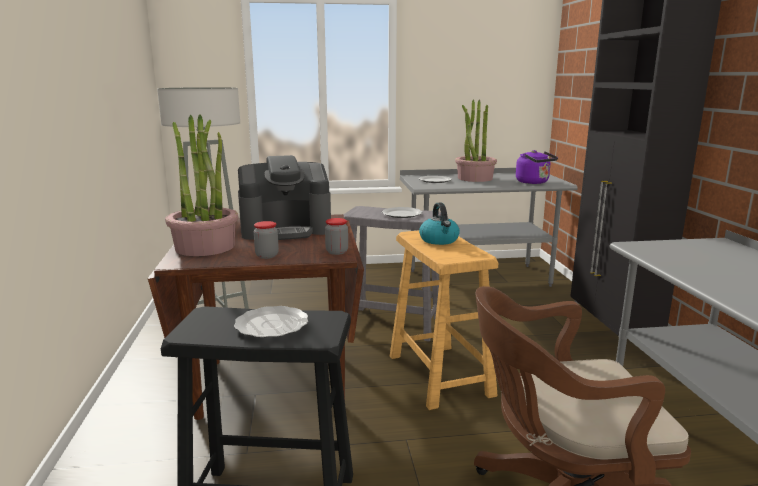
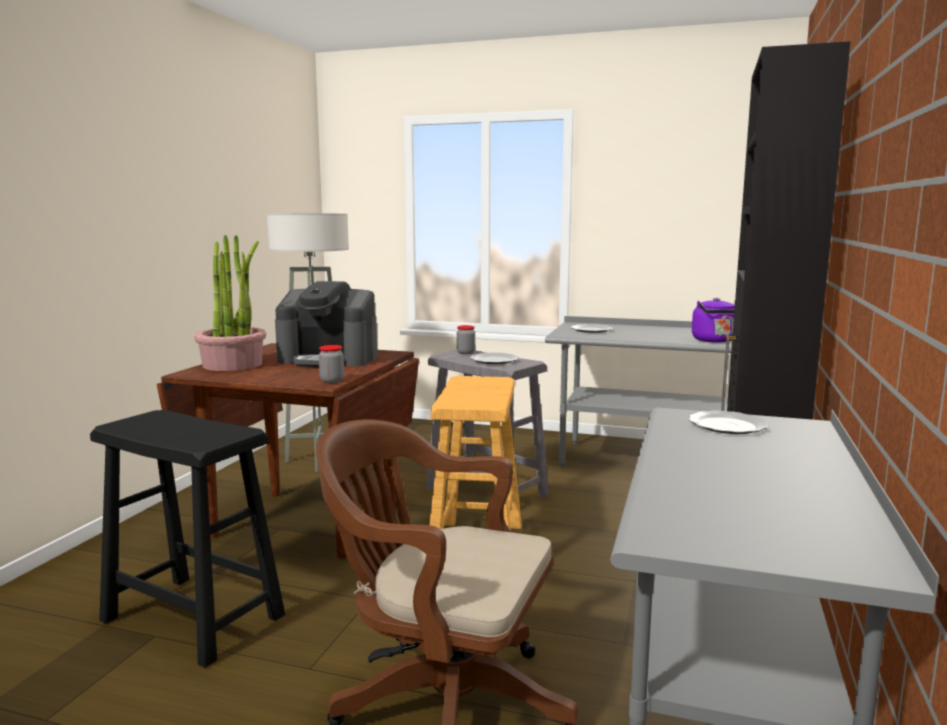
camera: 25 degrees right, 5 degrees down
(267, 256) = (266, 376): jar -> jar (465, 353)
(273, 325) = (187, 430): plate -> plate (728, 426)
(439, 240) = (479, 387): kettle -> none
(474, 178) = (646, 331): potted plant -> none

